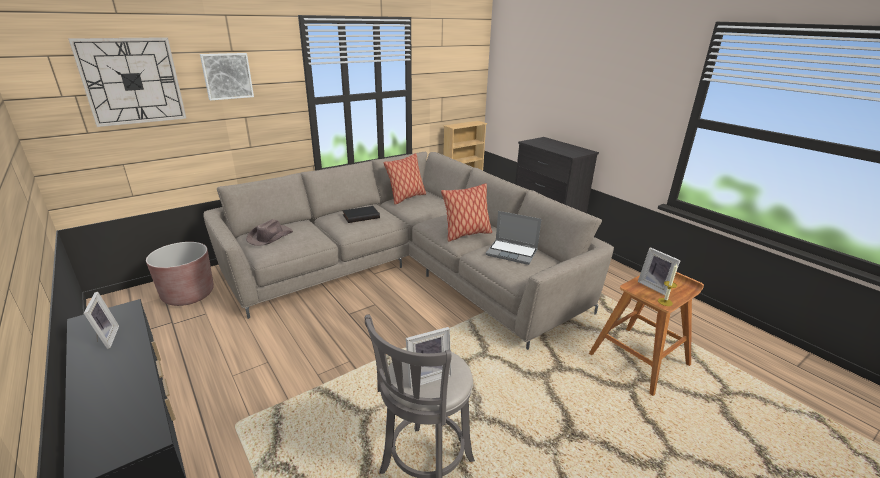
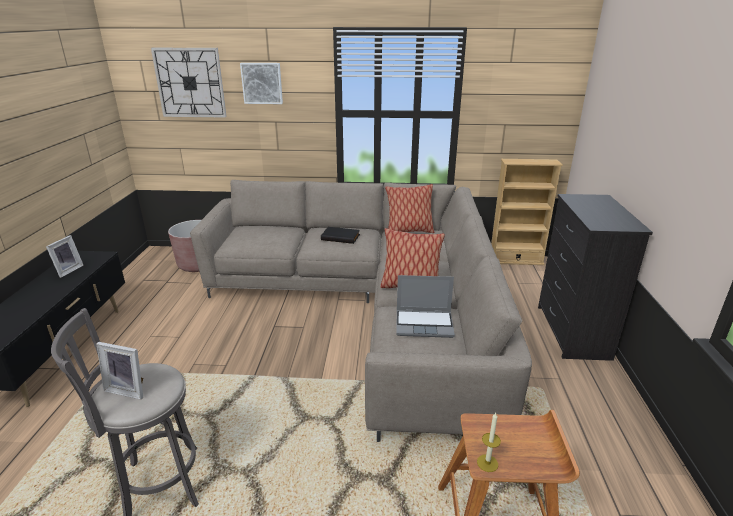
camera: 40 degrees right, 0 degrees up
(269, 236) = (249, 233): brown hat -> none
(512, 252) = (425, 324): laptop -> laptop turned 60 degrees counterclockwise
(655, 287) = (509, 439): picture frame -> none

